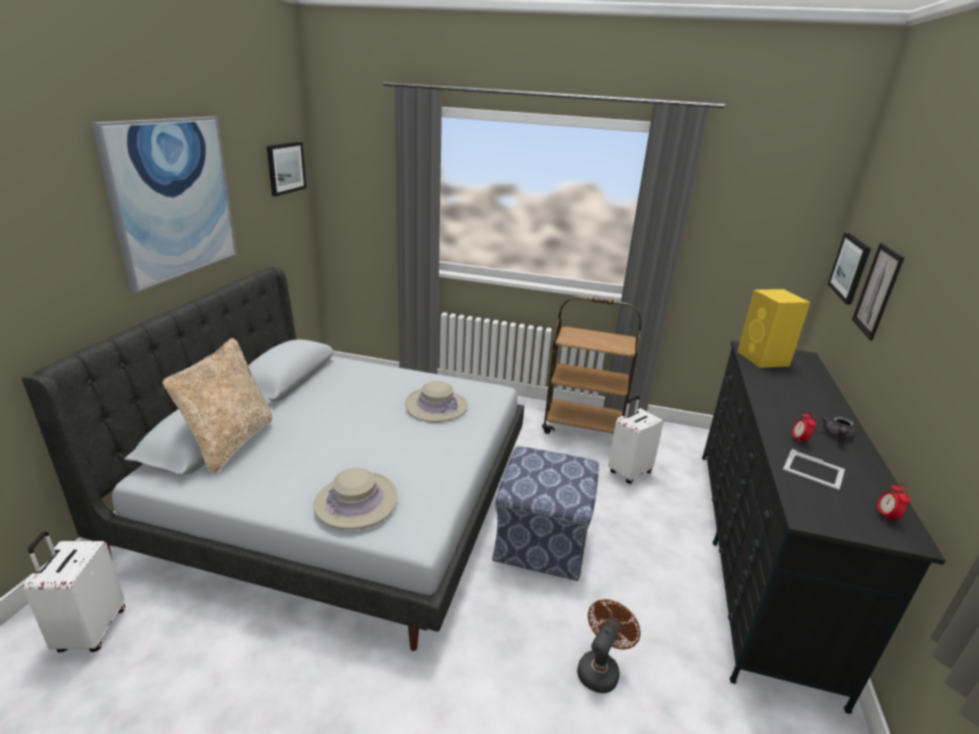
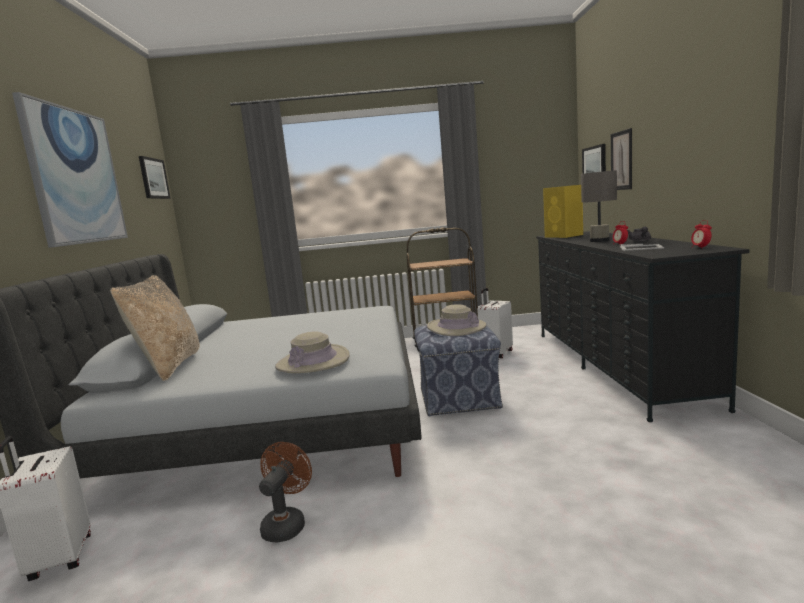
camera: 15 degrees left, 15 degrees down
(436, 406) = (337, 320): beige hat -> beige hat (456, 328)
(600, 668) = (554, 442): brown fan -> brown fan (286, 524)
(787, 407) = (599, 241): none -> grey table lamp

